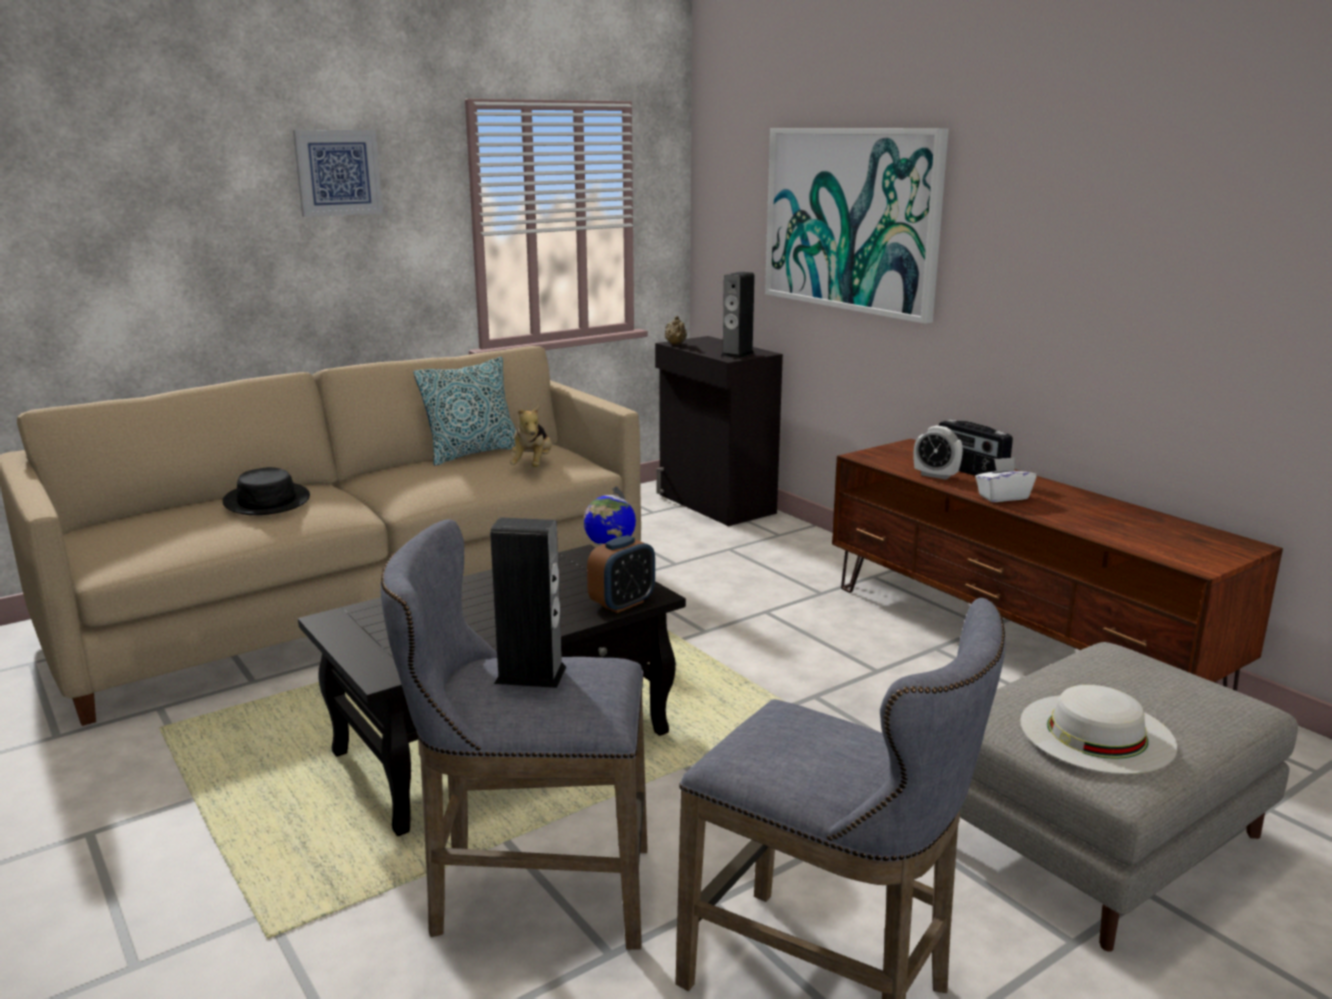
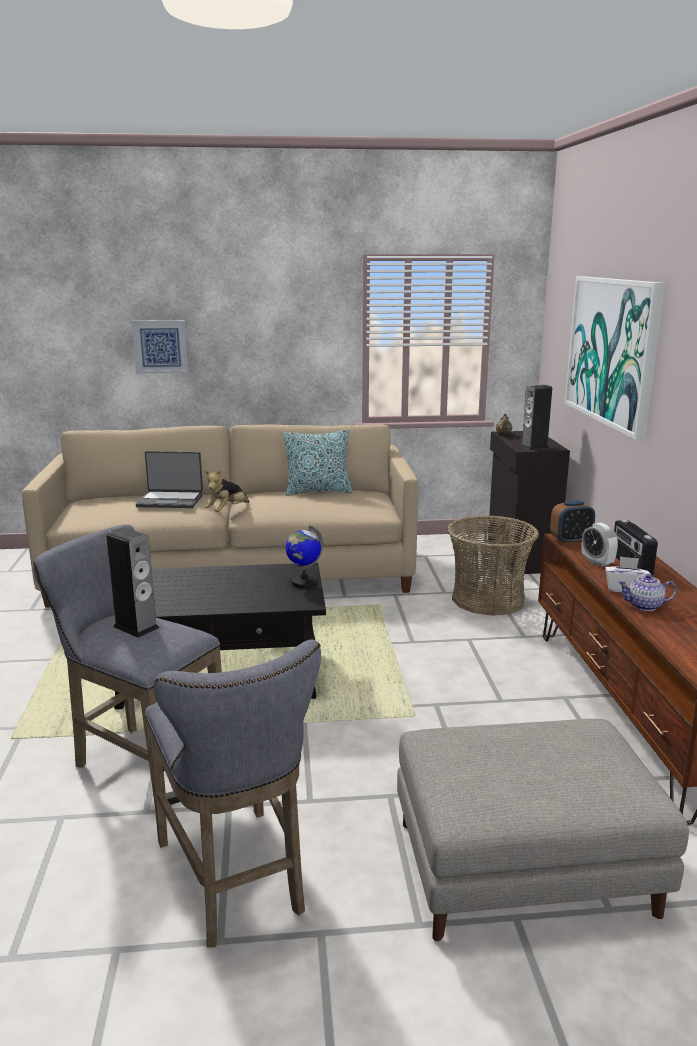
camera: 30 degrees right, 0 degrees up
(267, 501) = (170, 500): black hat -> laptop
(338, 172) = (271, 302): picture -> picture (160, 347)
(533, 466) = (343, 505): plush toy -> plush toy (227, 511)
(622, 604) = (284, 603): alarm clock -> alarm clock (570, 541)
(735, 560) = (488, 599): none -> basket
(1045, 510) = (645, 606): none -> teapot
(1096, 733) = (483, 776): white hat -> none

